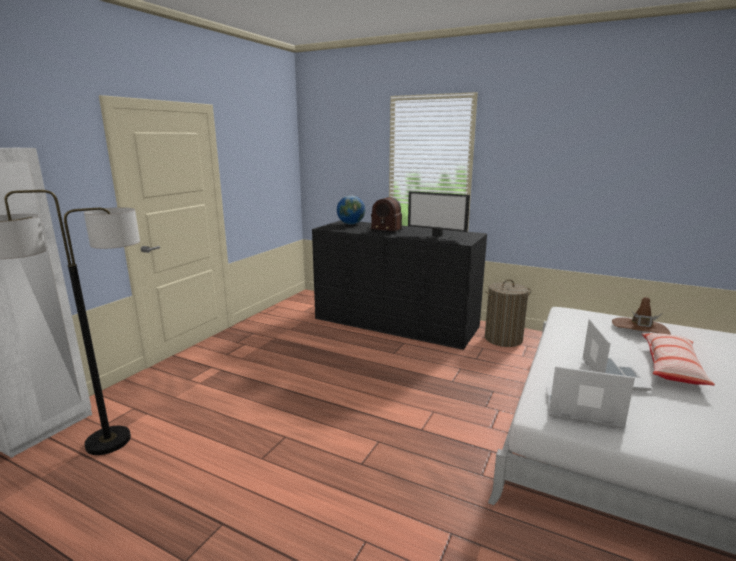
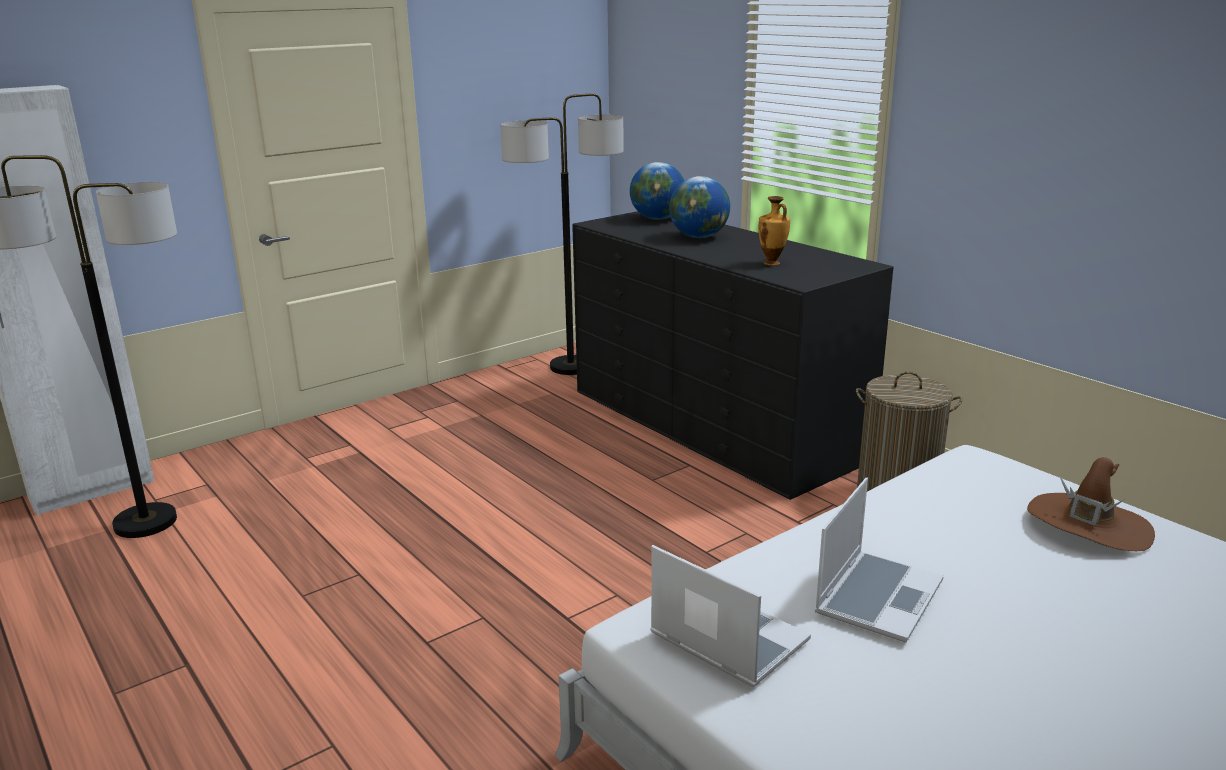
camera: 25 degrees right, 5 degrees up
(299, 307) = (570, 367): none -> floor lamp
(384, 229) = (699, 237): radio -> globe
(436, 236) = (772, 263): monitor -> vase
(671, 367) = (1031, 613): pillow -> none

